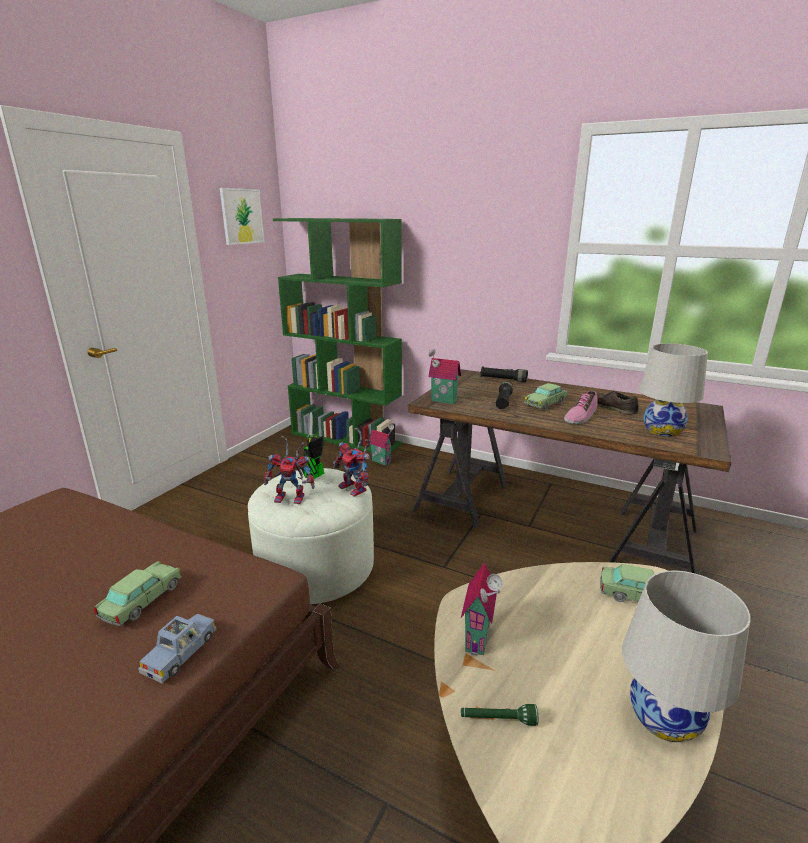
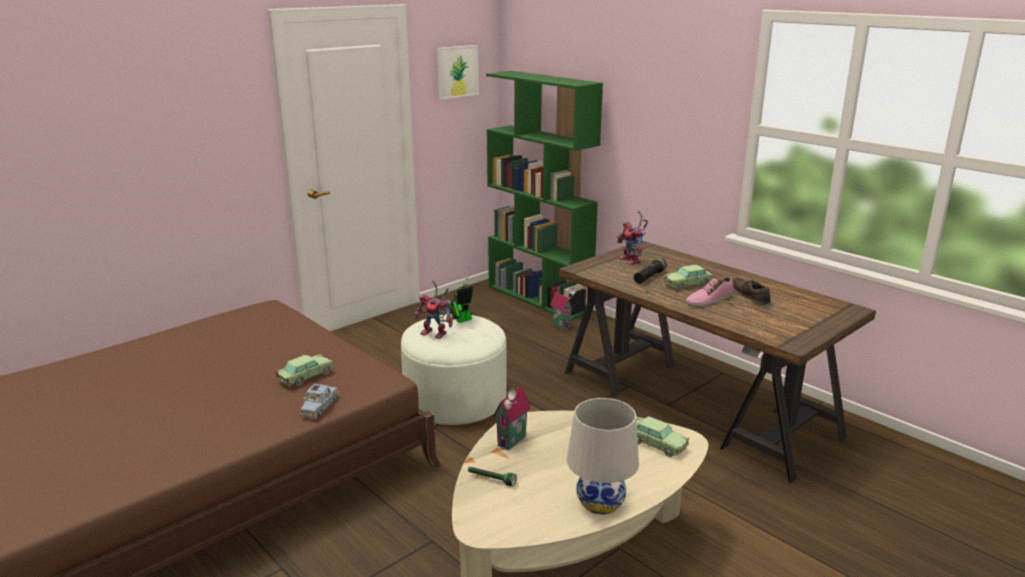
camera: 20 degrees right, 0 degrees up
(181, 653) = (319, 407): blue toy car -> blue toy car turned 150 degrees clockwise
(356, 489) = (490, 335): toy robot -> toy robot (632, 261)
(443, 401) = (592, 269): toy house -> none
(503, 380) = (673, 256): black flashlight -> none
(662, 430) = (773, 323): white table lamp -> none

